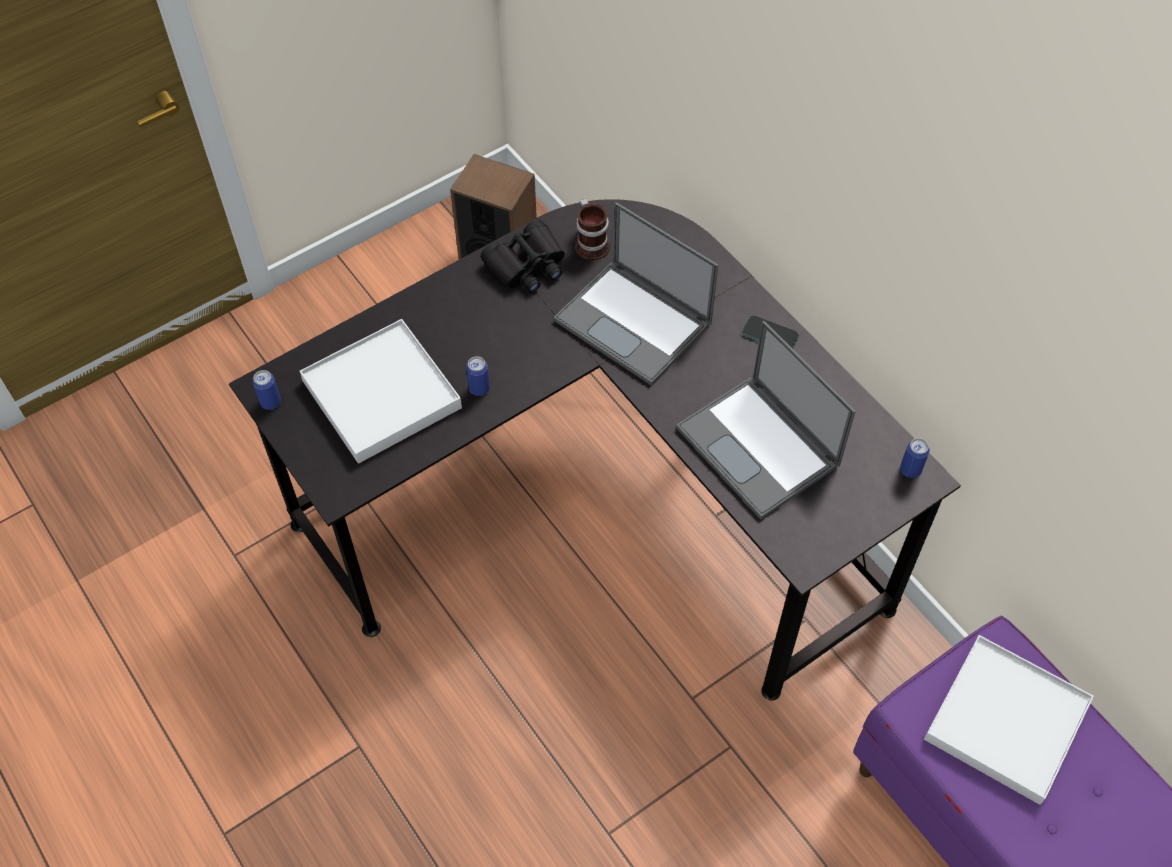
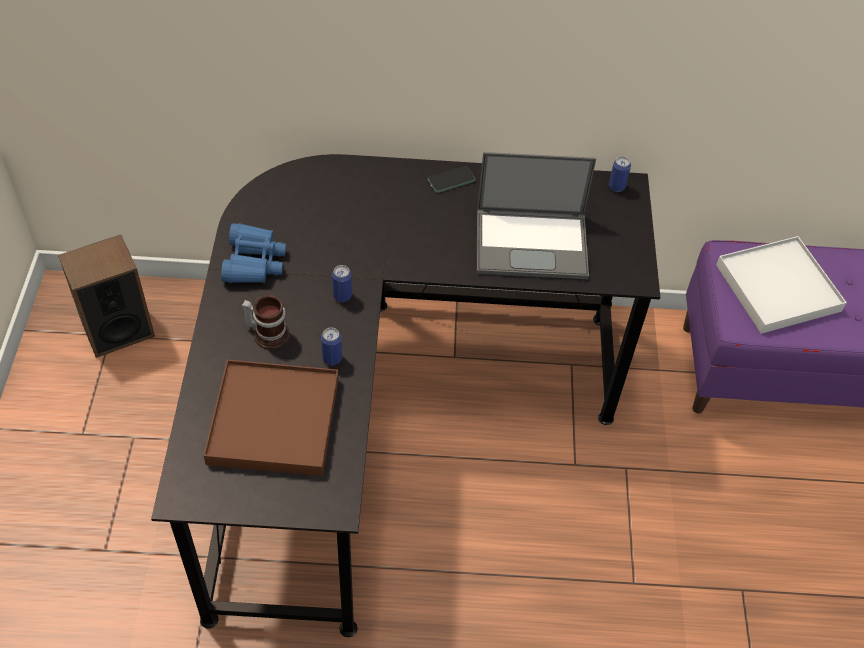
camera: 55 degrees left, 5 degrees down
(270, 402) = (203, 499): can -> can (342, 296)
(382, 394) = (274, 420): white tray -> brown tray
(527, 265) = (253, 262): black binoculars -> blue binoculars
(592, 243) = (275, 215): mug -> mug (268, 332)
(635, 322) = (368, 238): laptop -> none

